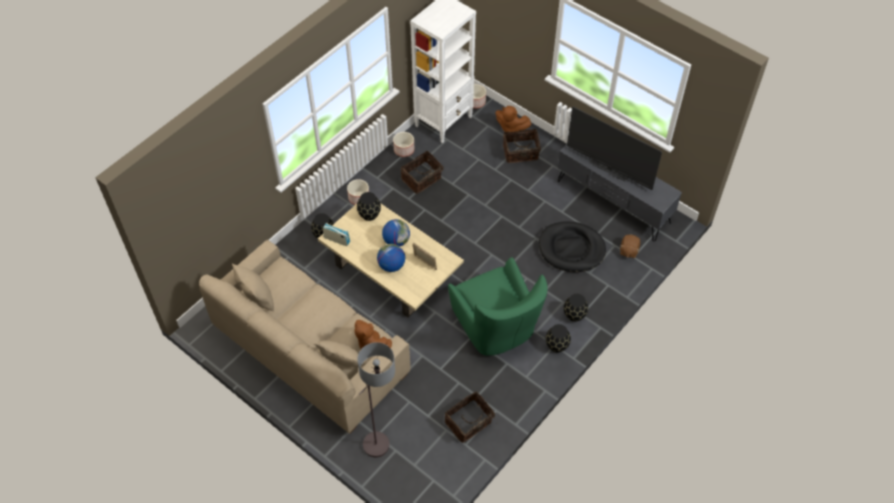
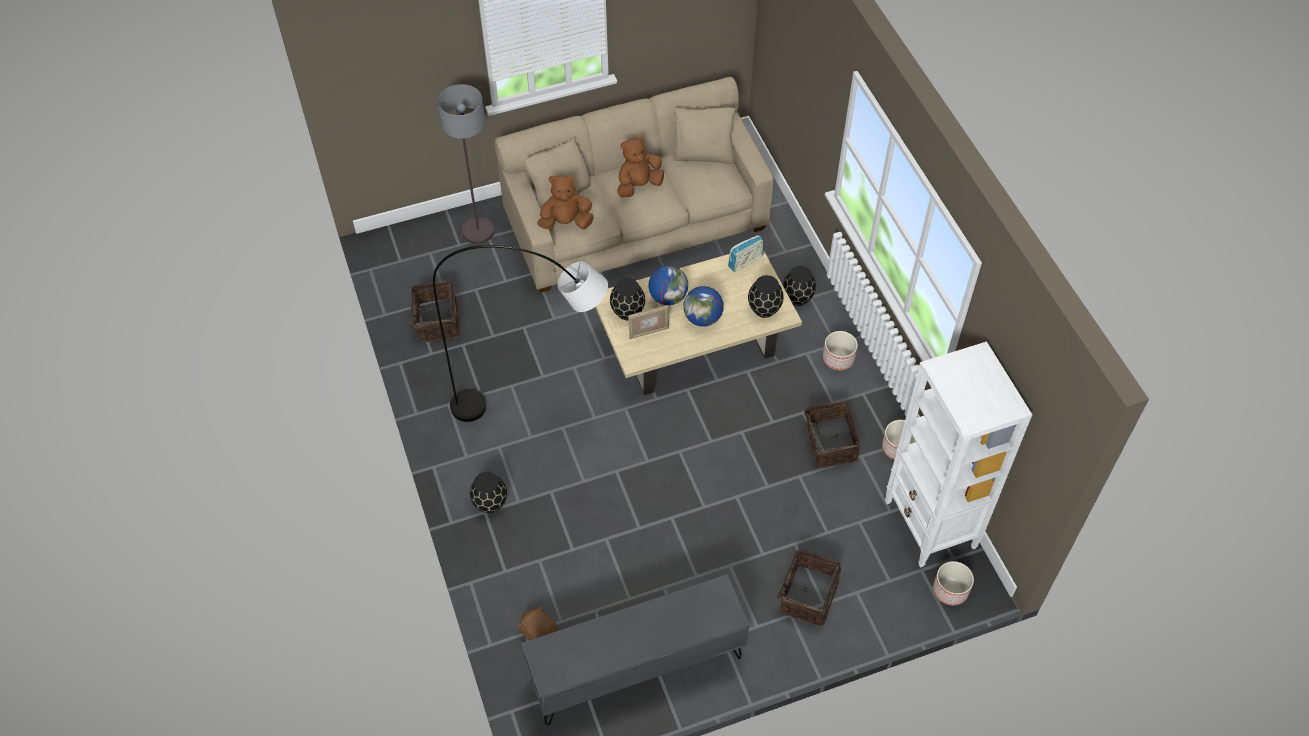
camera: 120 degrees right, 0 degrees up
(496, 327) = (536, 409): green armchair -> grey floor lamp
(510, 127) = (867, 610): brown plush toy -> brown plush toy (638, 185)
(557, 345) = (463, 459): black vase -> black vase (627, 312)
(571, 249) = (592, 561): black dog bed -> none
(608, 169) = (648, 619): television -> none

